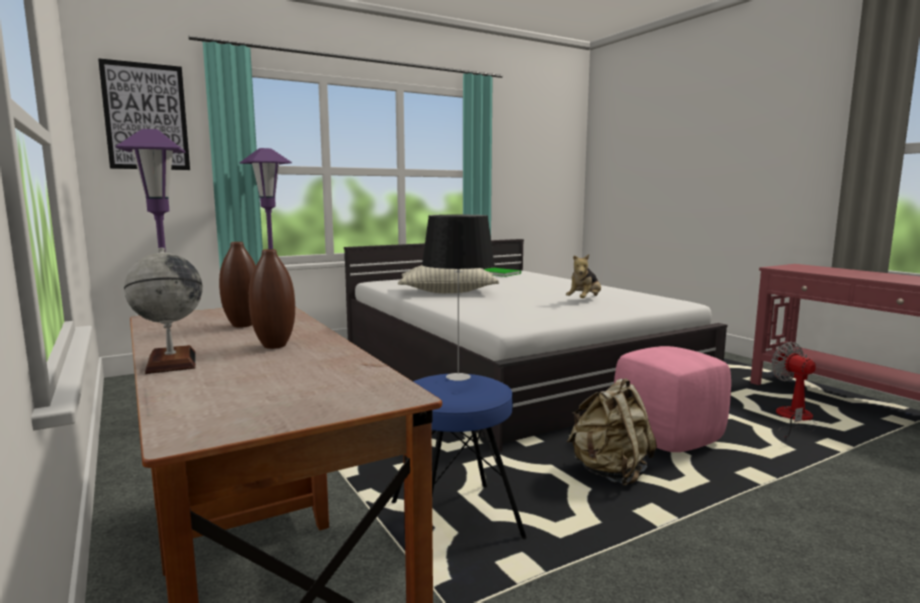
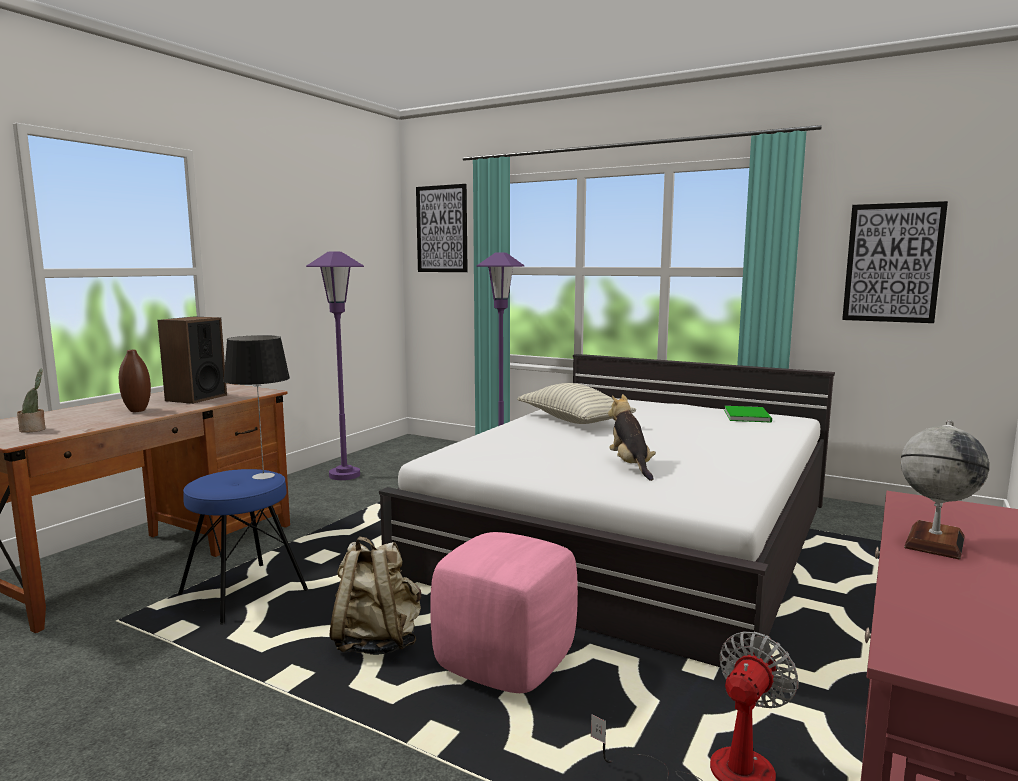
camera: 60 degrees right, 0 degrees up
(171, 362) = (95, 406): globe -> globe (934, 542)
(242, 325) = (196, 398): brown vase -> speaker
(314, 388) = (34, 429): none -> potted plant
(531, 169) = (892, 263): none -> picture
(584, 300) = (630, 466): plush toy -> plush toy turned 75 degrees clockwise

